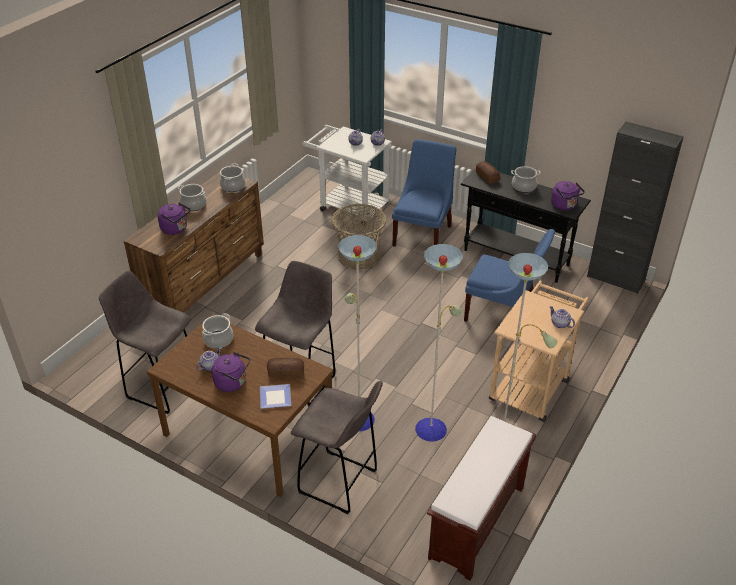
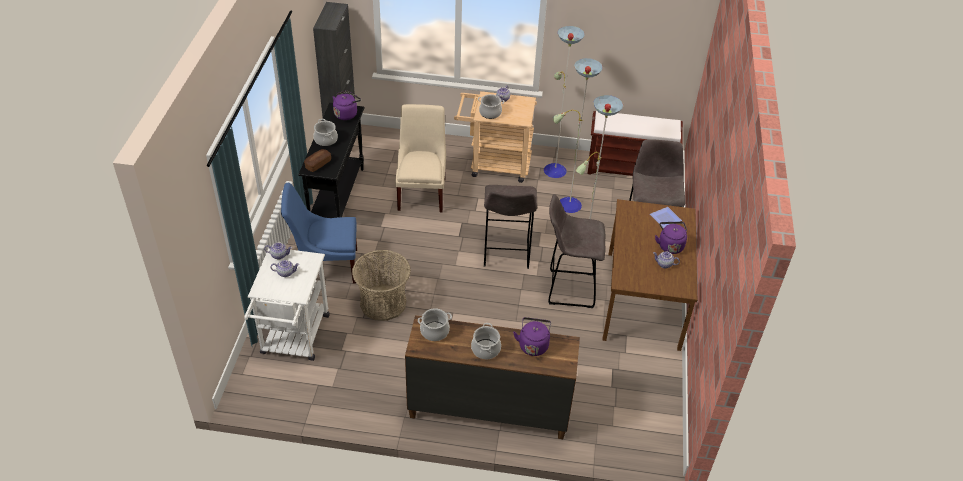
camera: 115 degrees left, 5 degrees up
(161, 387) = (637, 377): grey stool -> grey stool (506, 254)
(218, 340) = (635, 271): cooking pot -> cooking pot (490, 113)
(286, 373) = (639, 221): bread -> none
(503, 315) = (422, 192): blue chair -> beige chair

